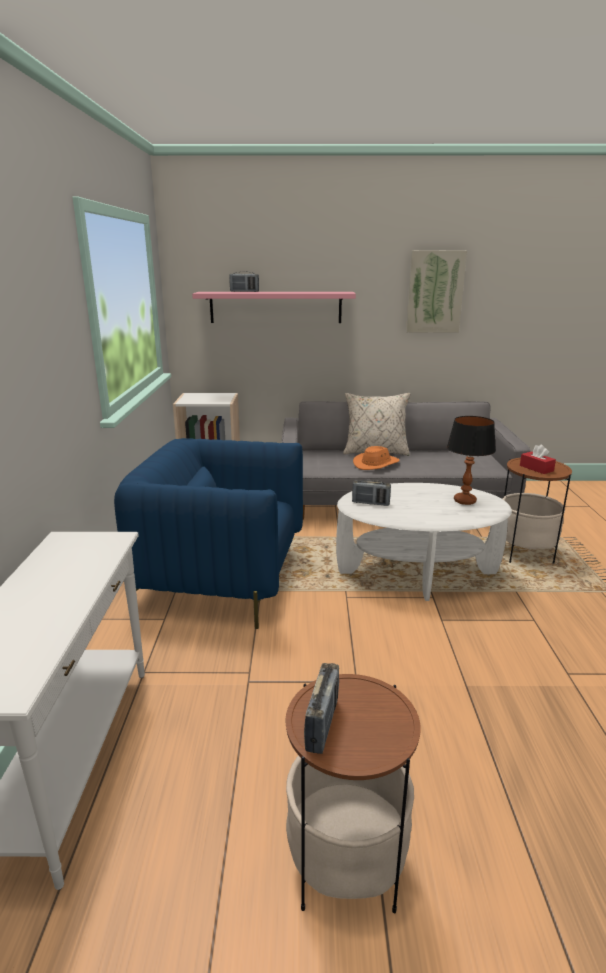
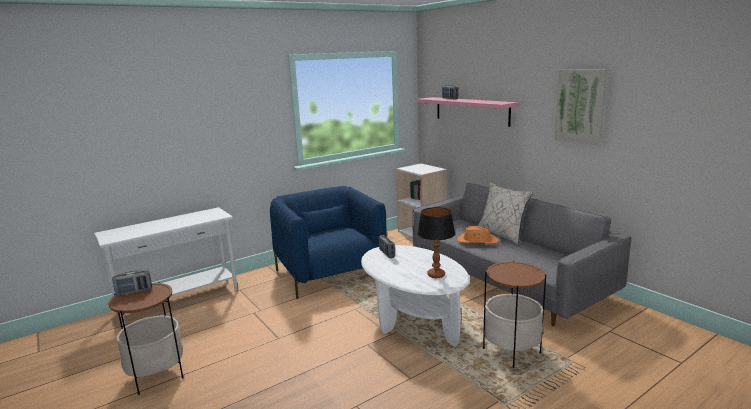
camera: 55 degrees right, 5 degrees down
(536, 468) = (510, 273): red tissue box -> none

